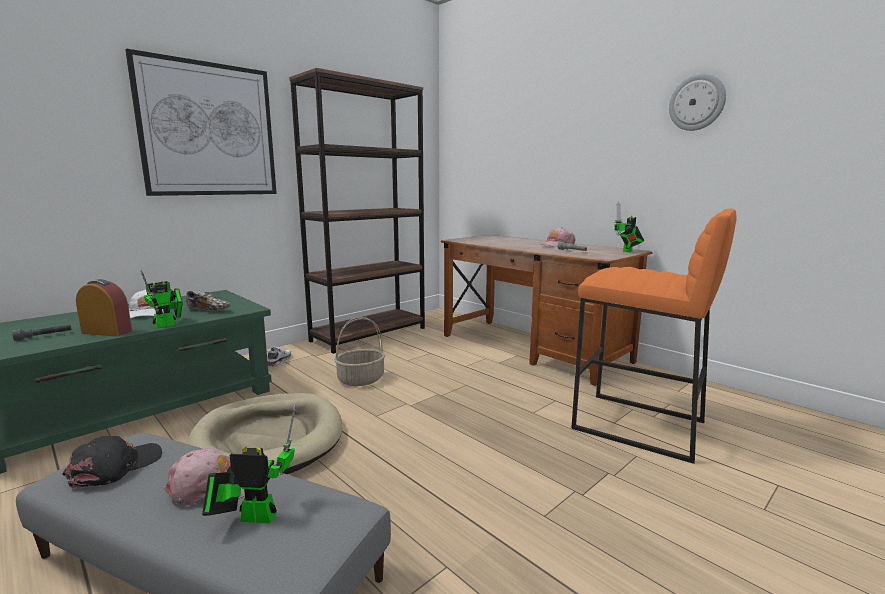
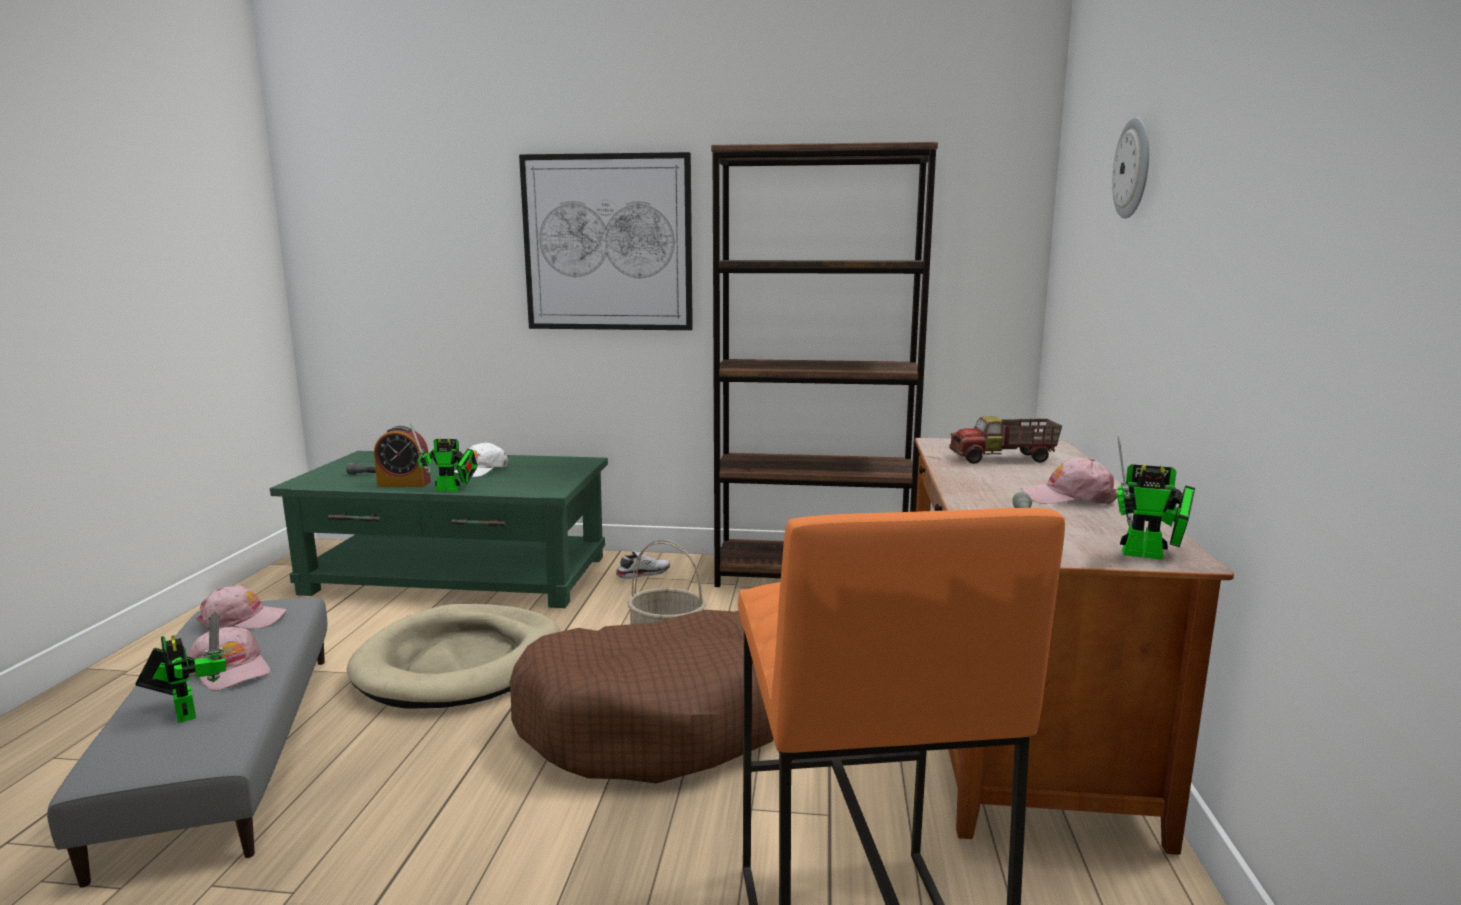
camera: 50 degrees right, 0 degrees up
(107, 332) = (404, 484): alarm clock -> alarm clock turned 120 degrees clockwise
(116, 467) = (242, 620): black cap -> pink cap
(209, 310) = (518, 482): shoe -> none
(435, 406) = (662, 719): none -> brown dog bed
(496, 240) = (1003, 459): none -> toy truck
(627, 251) = (1149, 555): toy robot -> toy robot turned 150 degrees counterclockwise
(697, 102) = (1354, 161): wall clock -> wall clock (1133, 168)

